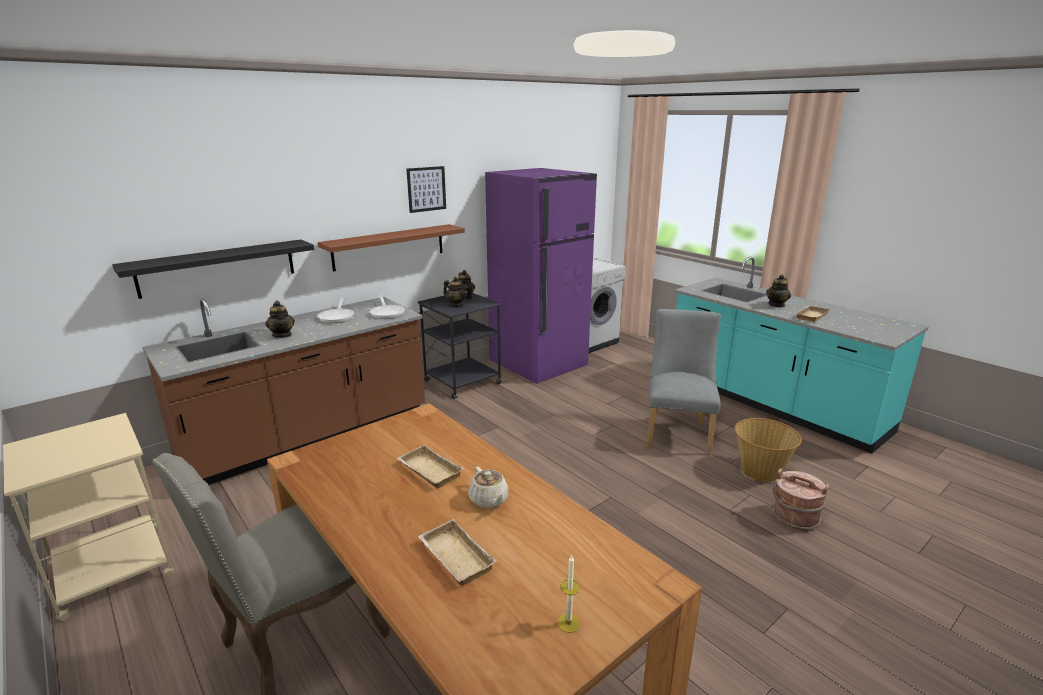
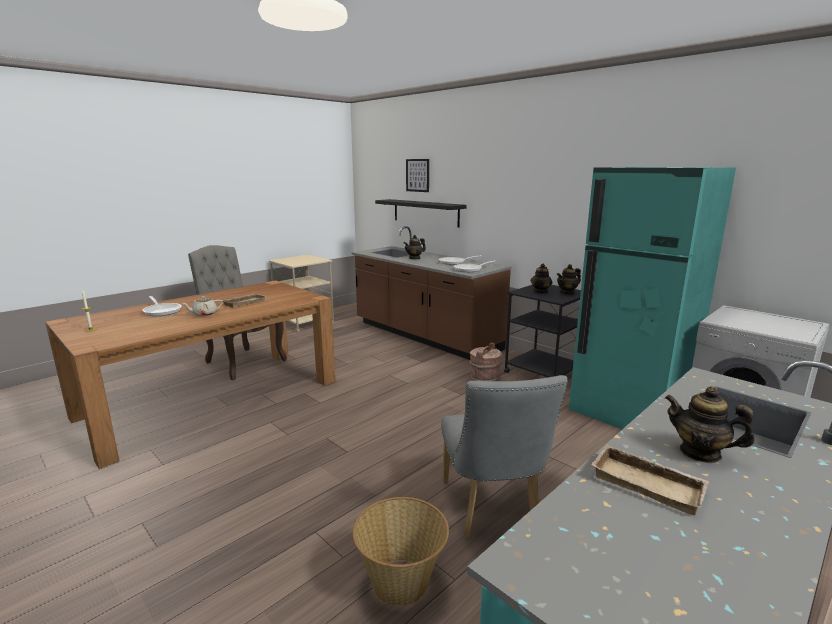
camera: 85 degrees right, 5 degrees down
(389, 247) = (524, 226): brown shelf -> none
(426, 189) = (565, 179): picture -> picture (417, 175)
(453, 557) = (162, 311): beige tray -> frying pan
(538, 362) = (631, 408): purple fridge -> turquoise fridge
(677, 431) = (492, 509): grey chair -> grey chair turned 75 degrees clockwise
(794, 518) = (287, 593): brown bucket -> brown bucket (484, 378)

